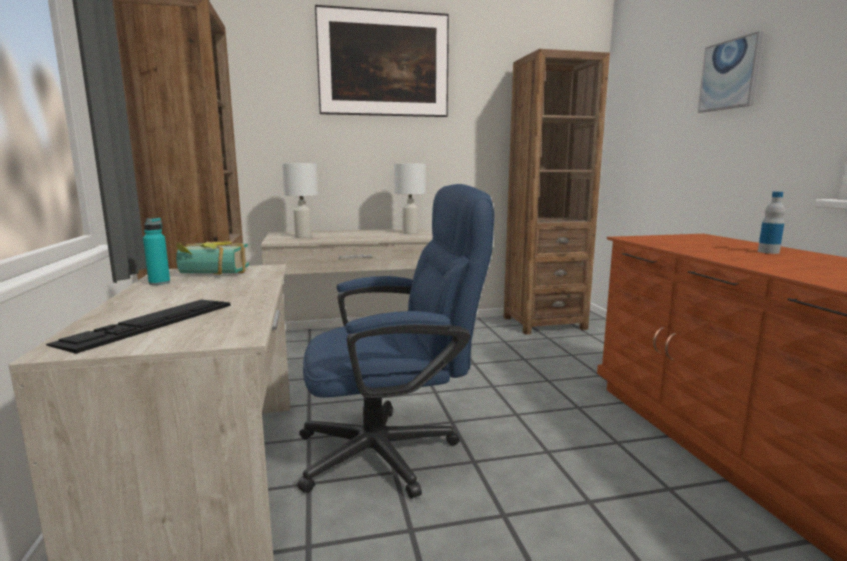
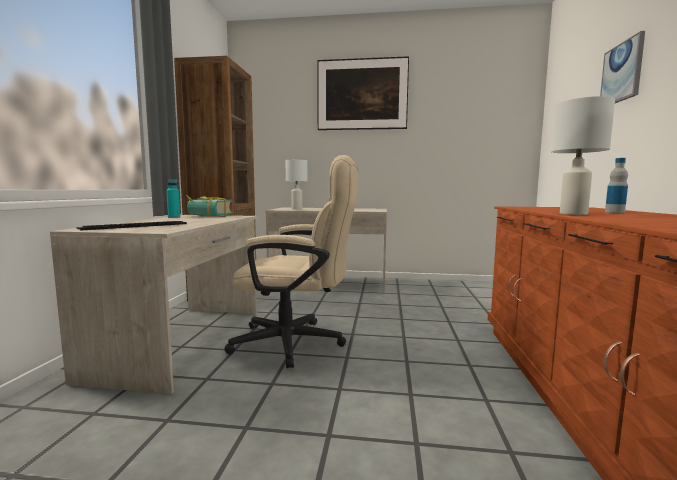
camera: 20 degrees right, 5 degrees down
(393, 451) = (298, 343): blue office chair -> beige office chair
(409, 233) = (370, 209): white table lamp -> white table lamp (572, 214)
(544, 323) = (480, 287): brown bookcase -> none

